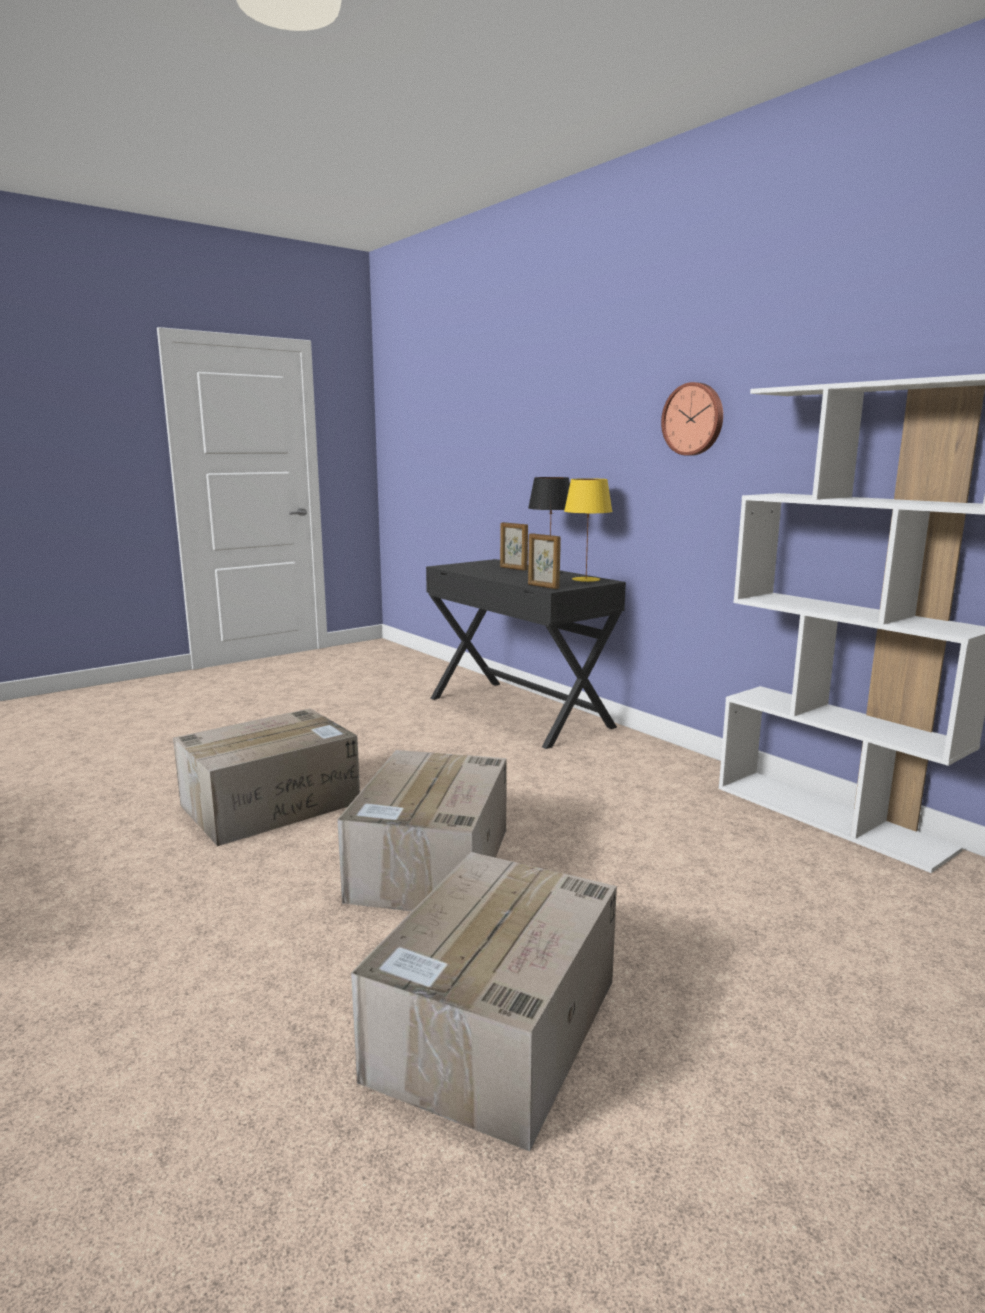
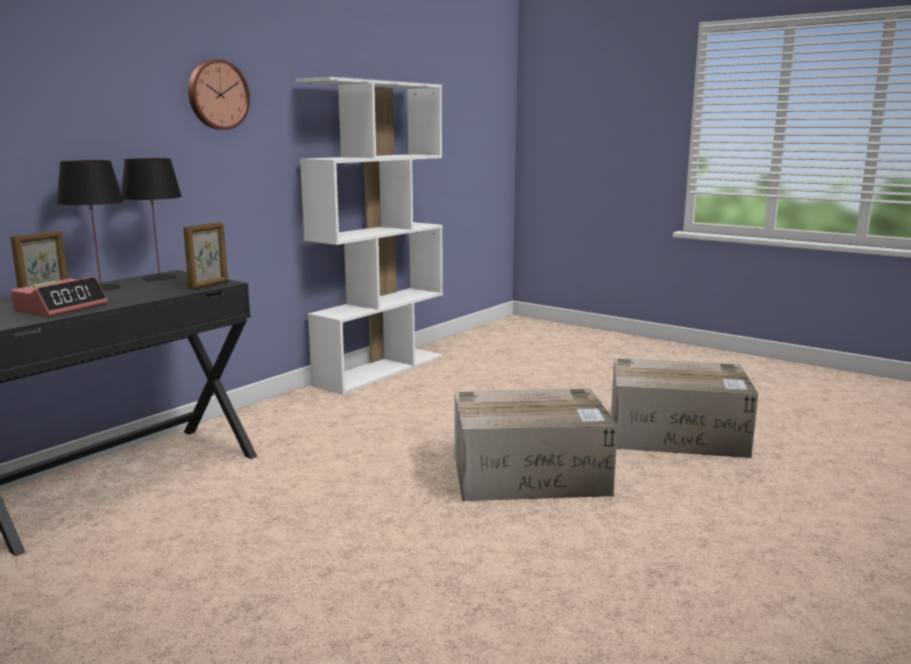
camera: 105 degrees left, 0 degrees up
(272, 803) = (460, 583): cardboard box -> none
(484, 571) = (61, 308): none -> alarm clock
(586, 579) = (159, 277): yellow table lamp -> black table lamp

